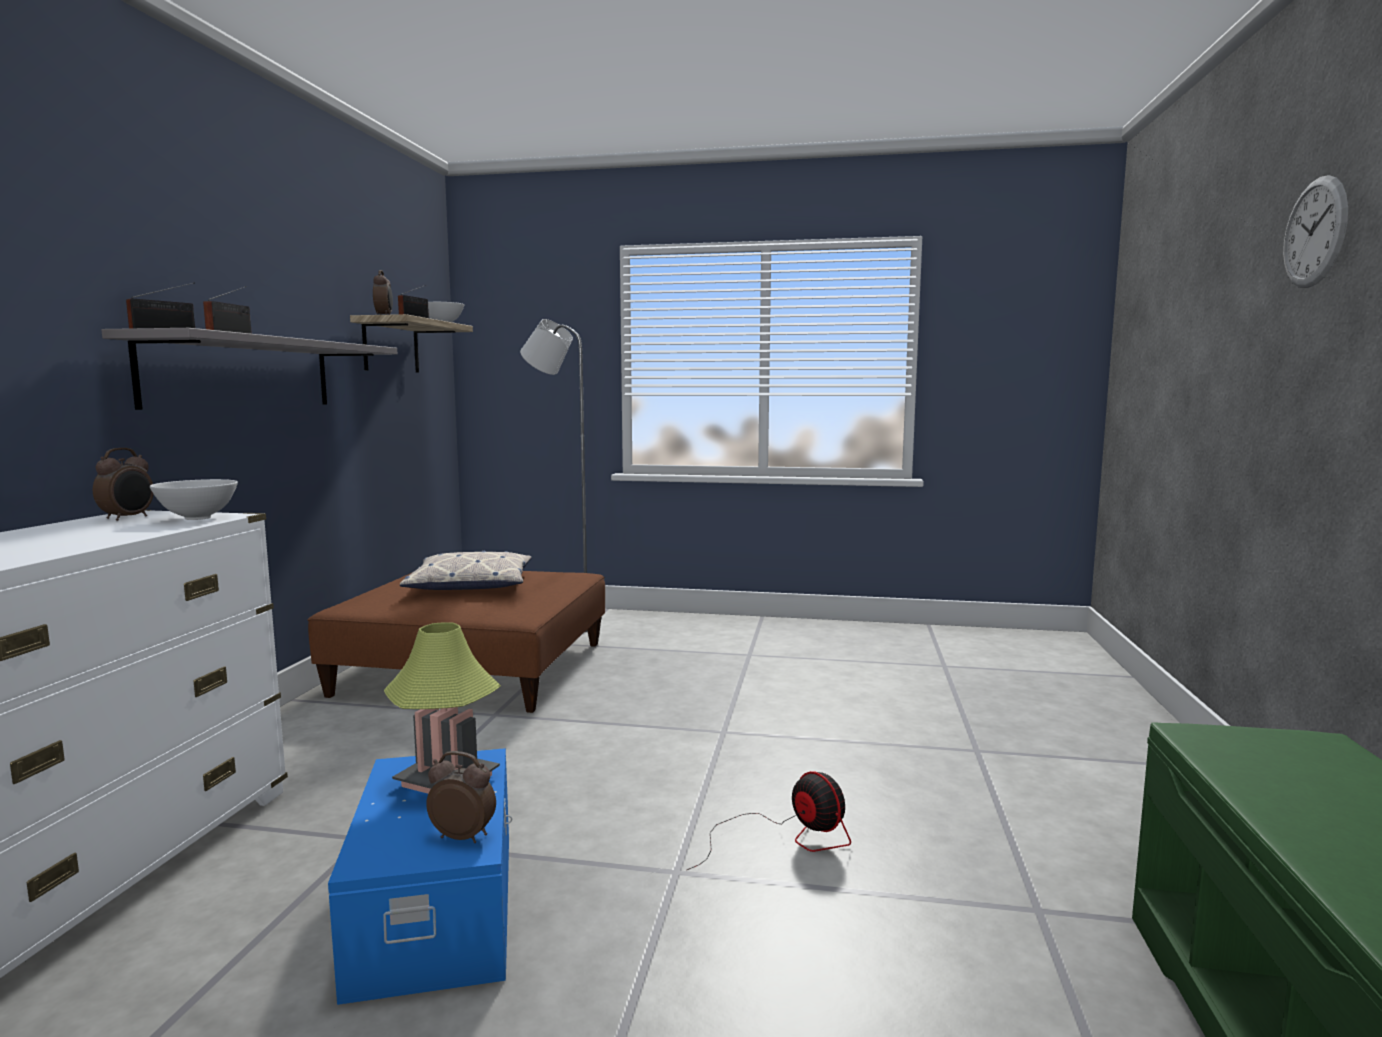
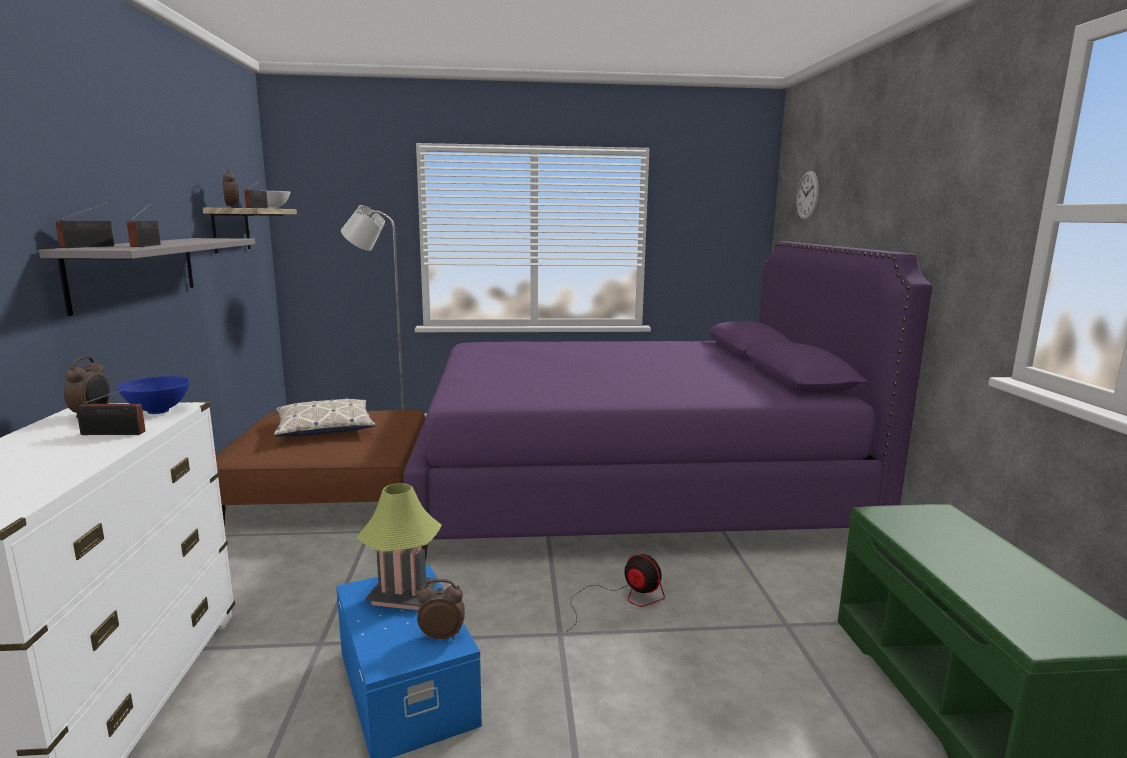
camera: 15 degrees left, 5 degrees up
(124, 532) = (116, 433): none -> radio
(198, 518) = (159, 411): white bowl -> blue bowl
(860, 692) = (627, 486): none -> purple bed
(1315, 232) = (925, 191): wall clock -> wall clock (807, 195)

